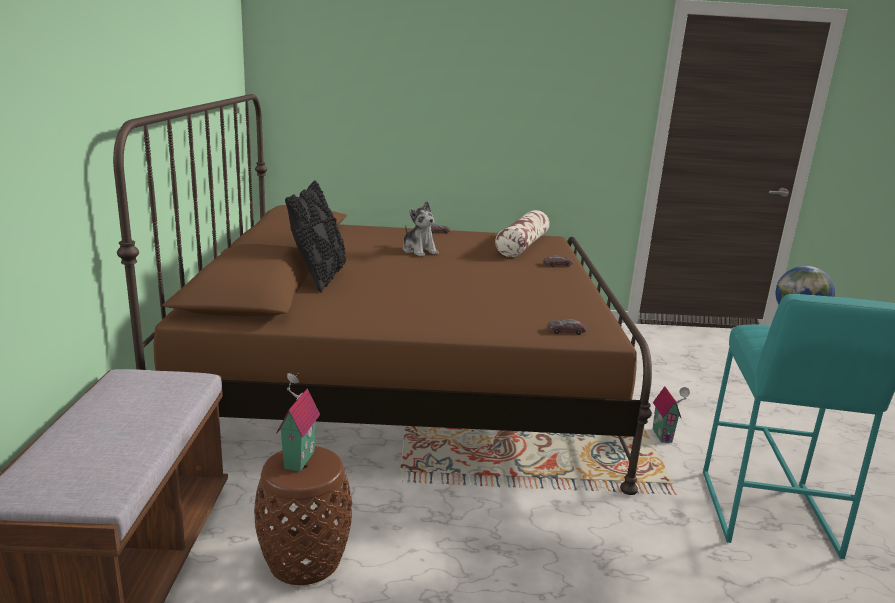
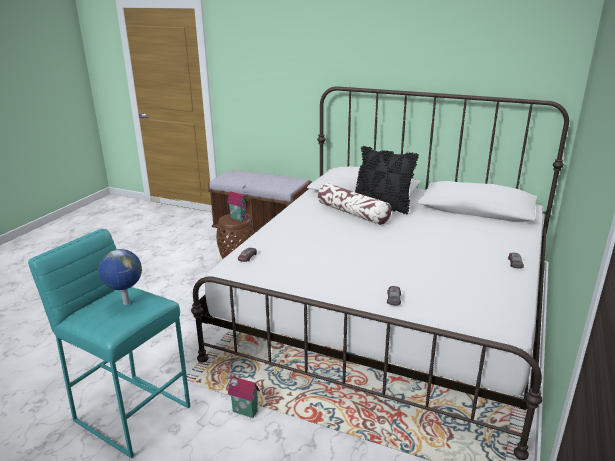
camera: 115 degrees right, 5 degrees up
(404, 378) = (390, 311): brown bed -> white bed
(419, 251) = (443, 244): plush toy -> none
(522, 245) = (467, 298): pillow -> pillow (353, 213)

